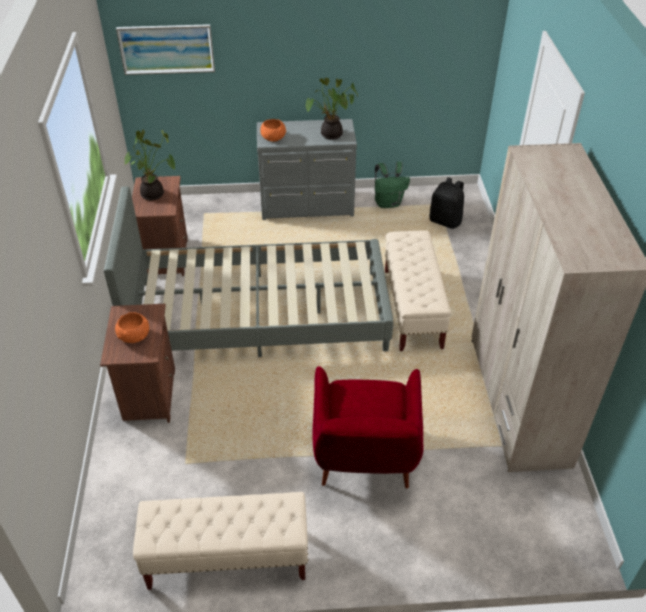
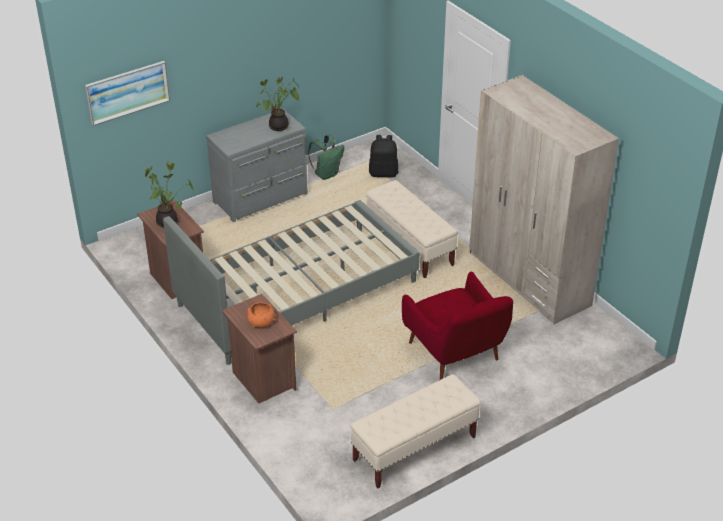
camera: 30 degrees left, 5 degrees down
(273, 137) = (233, 143): orange bowl -> none

